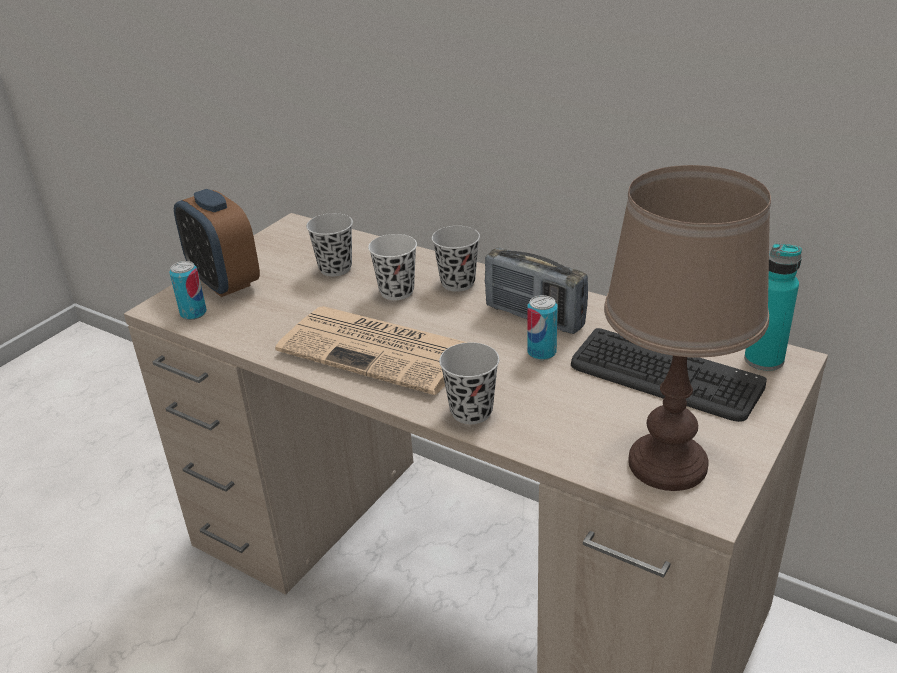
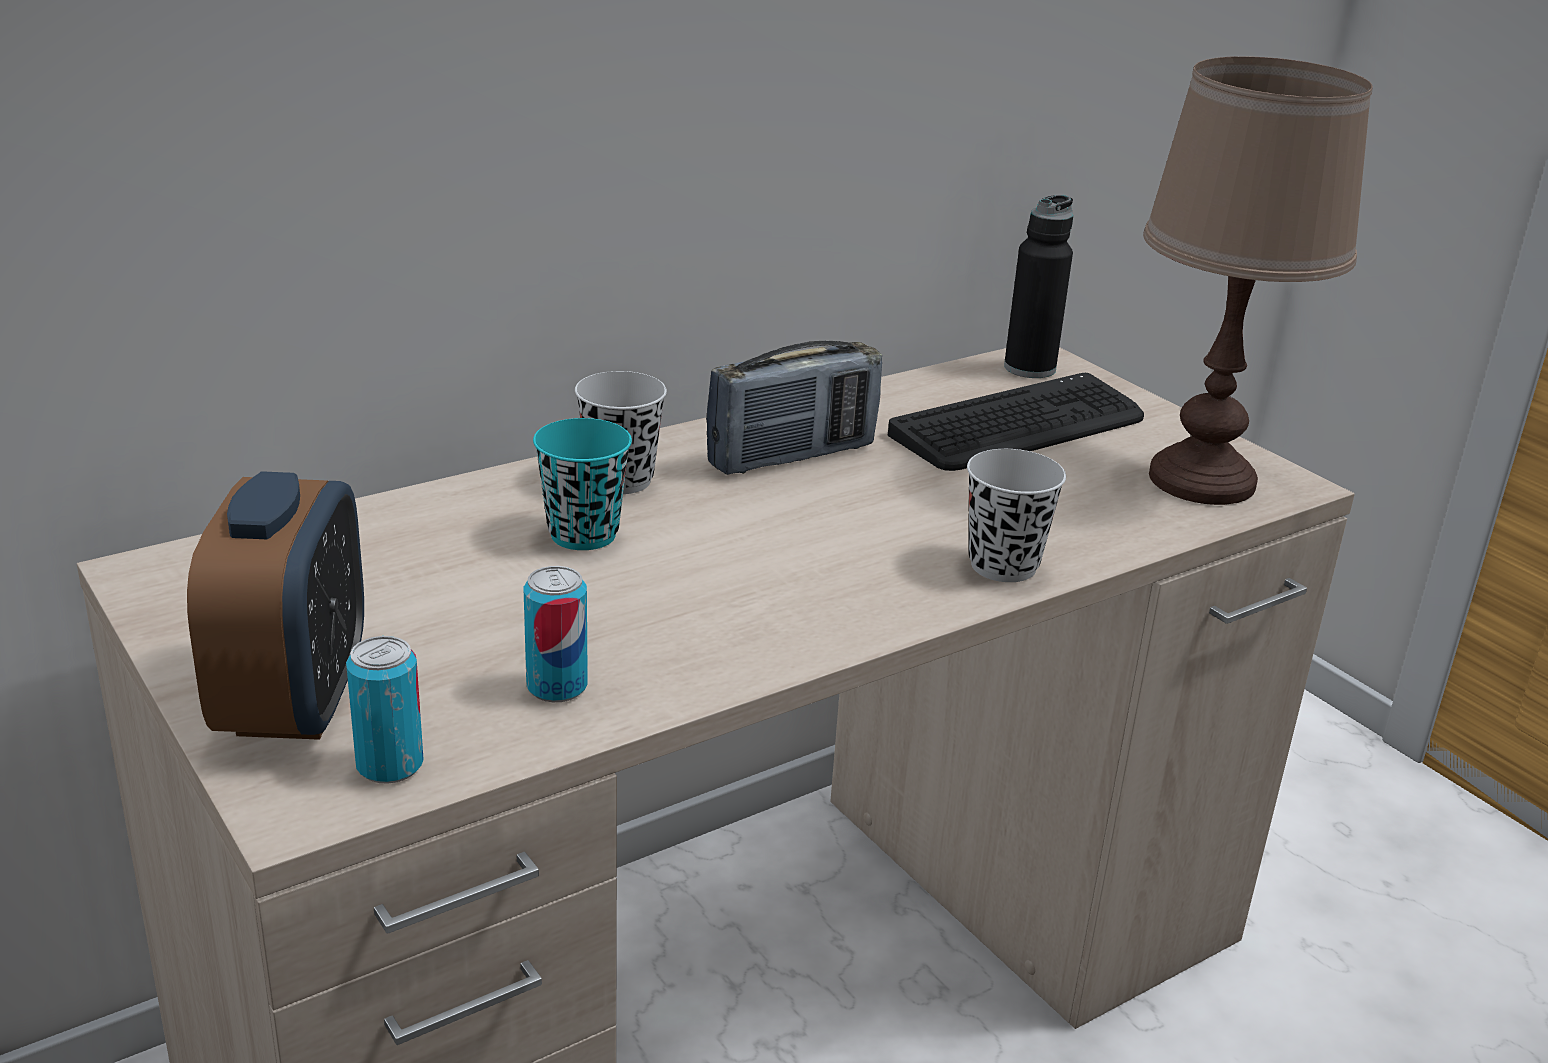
camera: 70 degrees left, 5 degrees down
(224, 282) = (294, 701): alarm clock -> alarm clock turned 75 degrees counterclockwise
(335, 268) = (416, 568): black cup -> none
(380, 350) = (762, 593): newspaper -> none
(396, 292) = (583, 534): white cup -> turquoise cup
(541, 352) = (893, 478): can -> can (557, 687)
(764, 360) = (1029, 368): turquoise bottle -> black bottle

